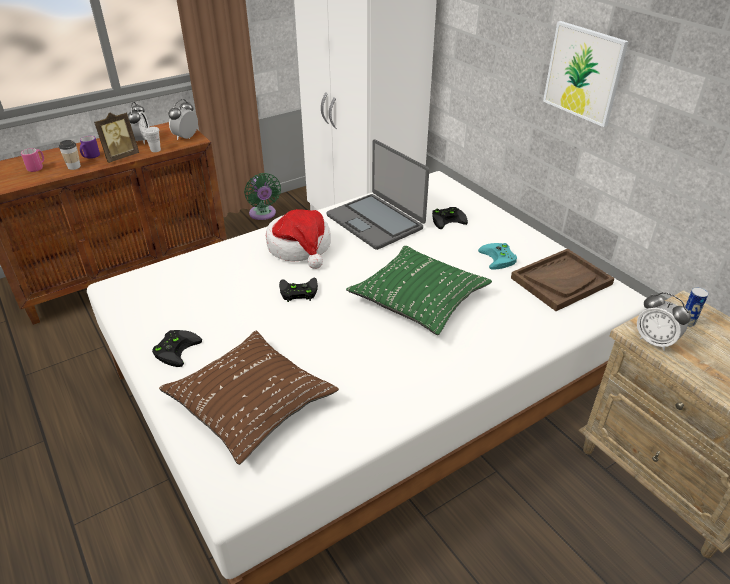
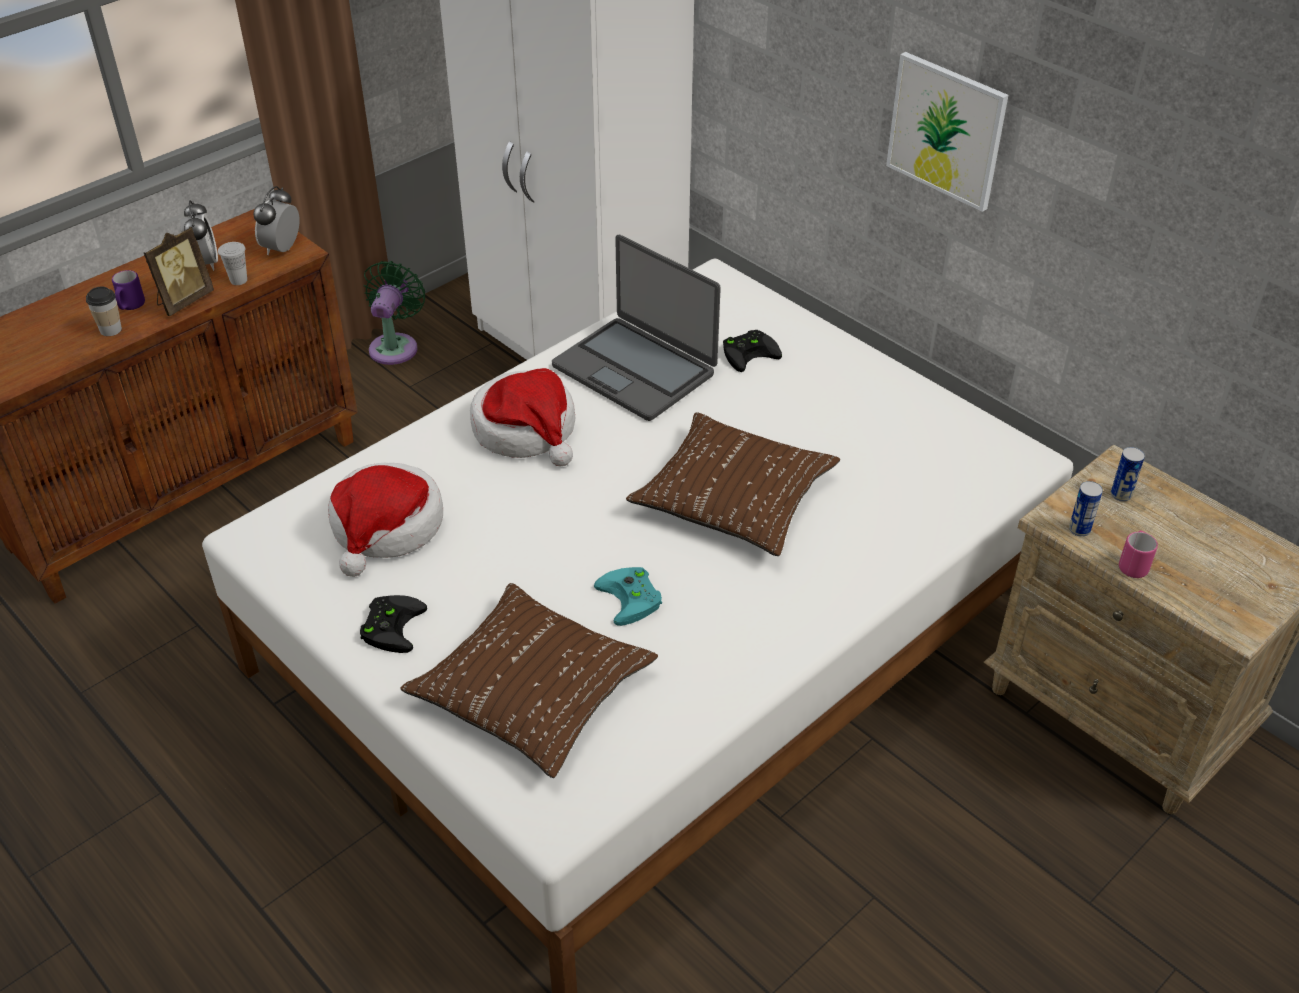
camera: 10 degrees left, 5 degrees up
(37, 168) = (46, 338): pink mug -> pink mug (1133, 565)
(196, 291) = (386, 527): none -> hat
(263, 214) = (395, 346): green fan -> green fan turned 135 degrees counterclockwise
(297, 292) = (546, 509): black game controller -> none
(419, 298) = (733, 497): green pillow -> brown pillow
(499, 258) = (842, 415): turquoise game controller -> turquoise game controller (632, 599)
(561, 281) = (939, 443): brown tray -> none
(655, 341) = (1079, 529): alarm clock -> can

